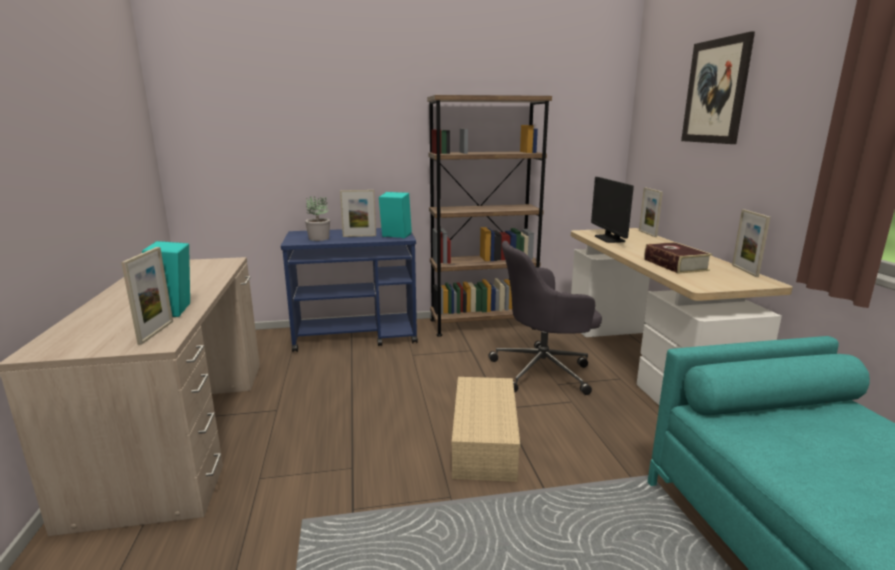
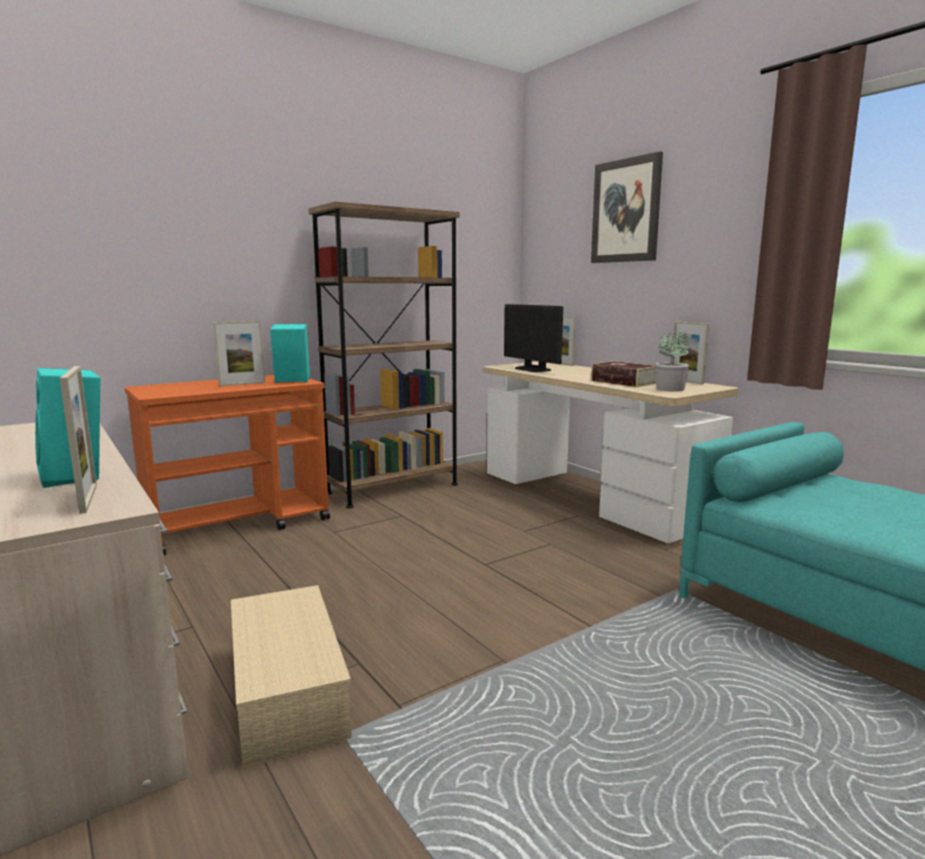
camera: 25 degrees left, 5 degrees down
(319, 238) = (187, 389): potted plant -> potted plant (671, 389)
(356, 336) = (239, 524): blue cart -> orange cart
(483, 440) = (491, 598): beige storage box -> beige storage box (285, 690)
(544, 371) = (499, 521): grey office chair -> none

